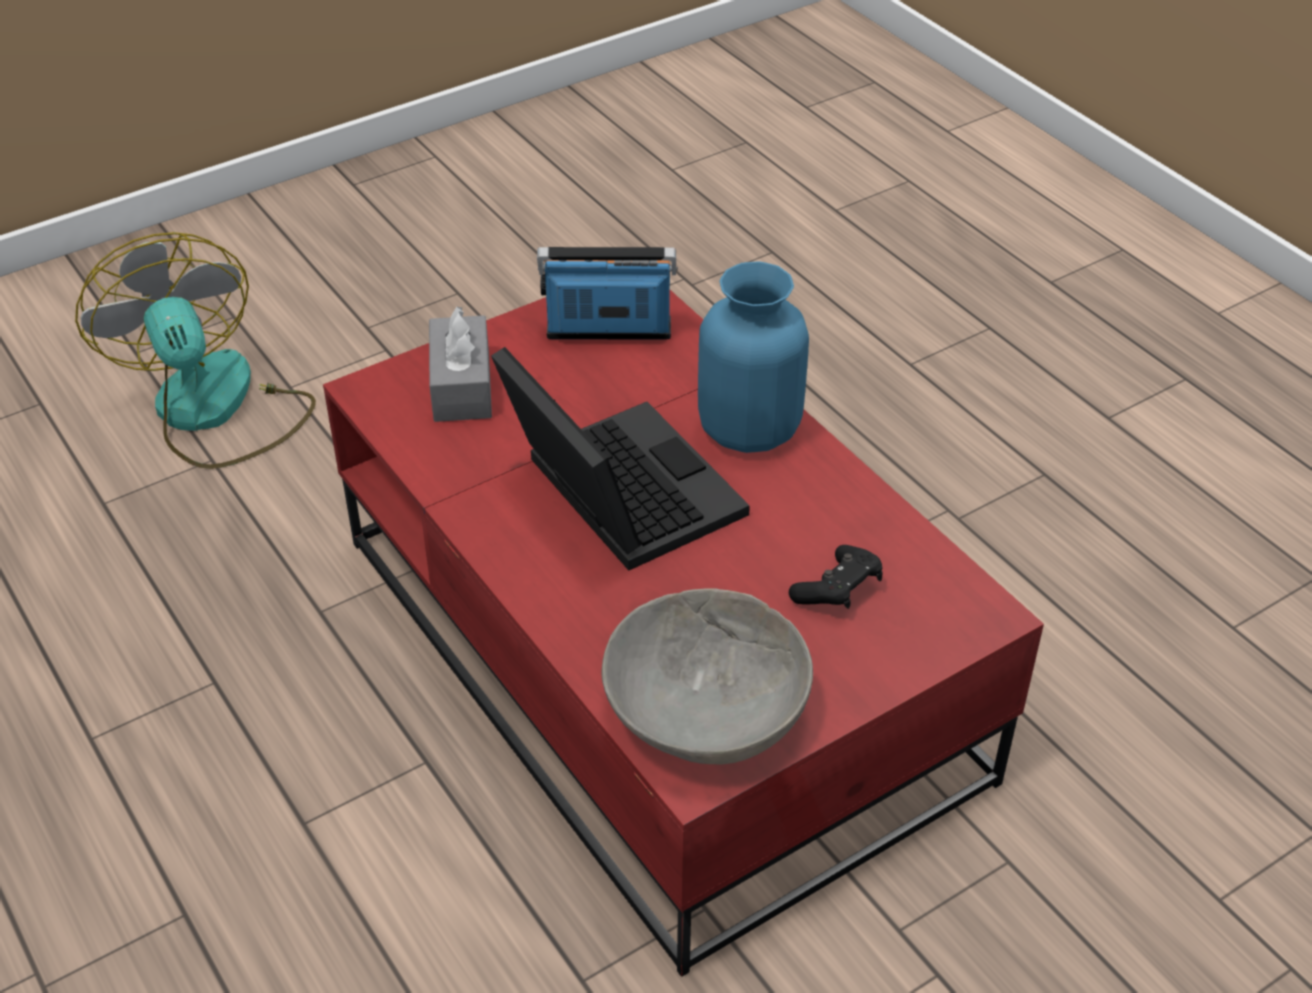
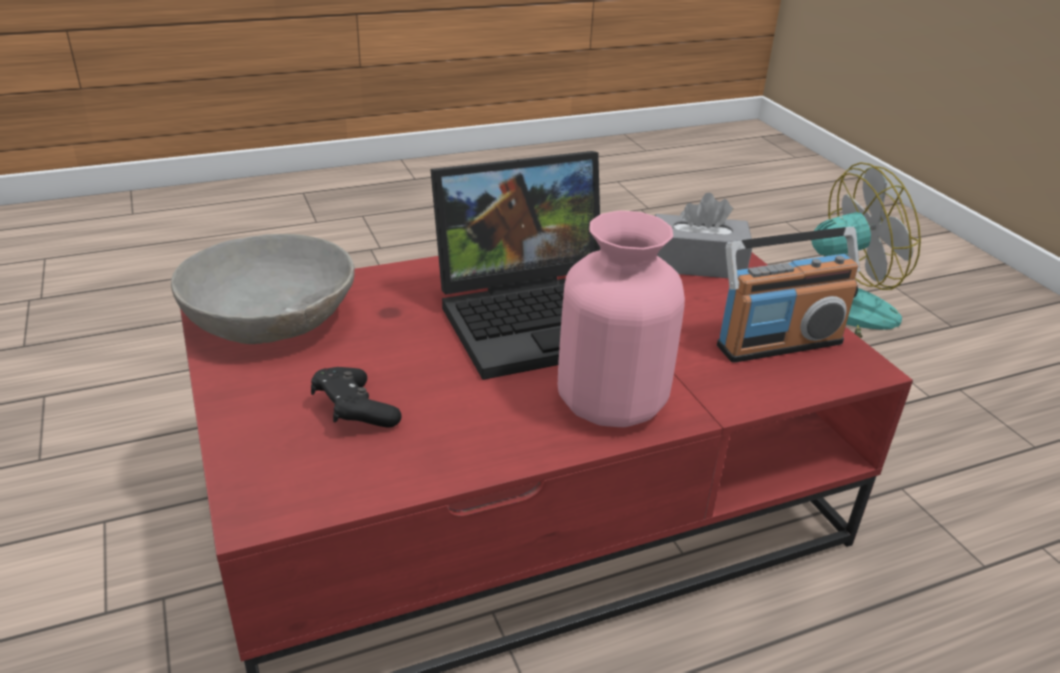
camera: 100 degrees right, 10 degrees down
(609, 331) = (778, 343): radio -> radio turned 60 degrees clockwise
(749, 428) = (611, 403): blue vase -> pink vase

